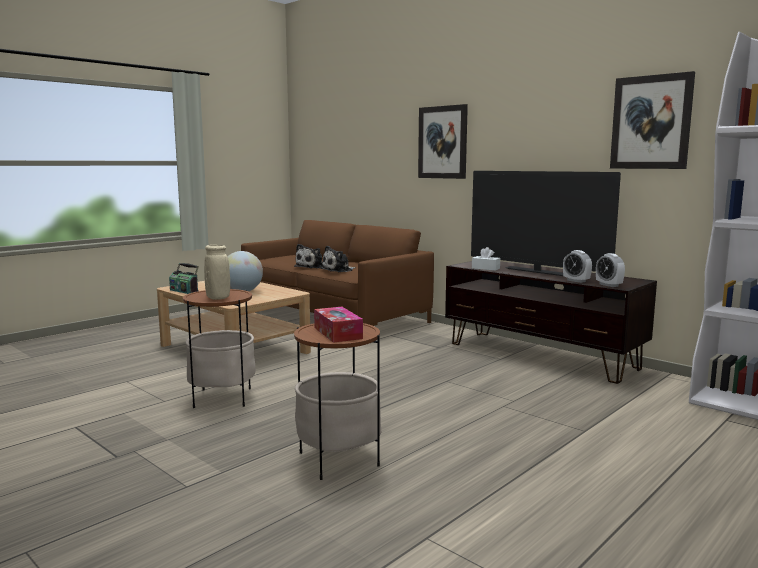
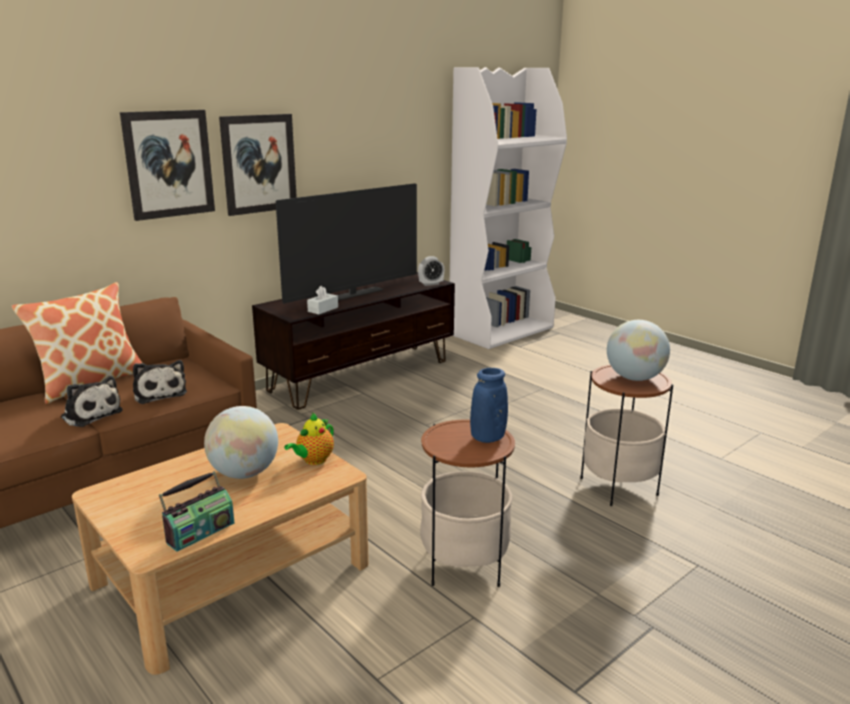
camera: 85 degrees left, 10 degrees up
(218, 298) = (487, 438): beige vase -> blue vase
(254, 299) = (313, 460): none -> teapot
(338, 333) = (634, 378): tissue box -> globe
(351, 262) = (90, 382): none -> pillow
(576, 281) = (408, 289): alarm clock -> none
(651, 122) = (396, 133): picture -> picture (259, 164)

